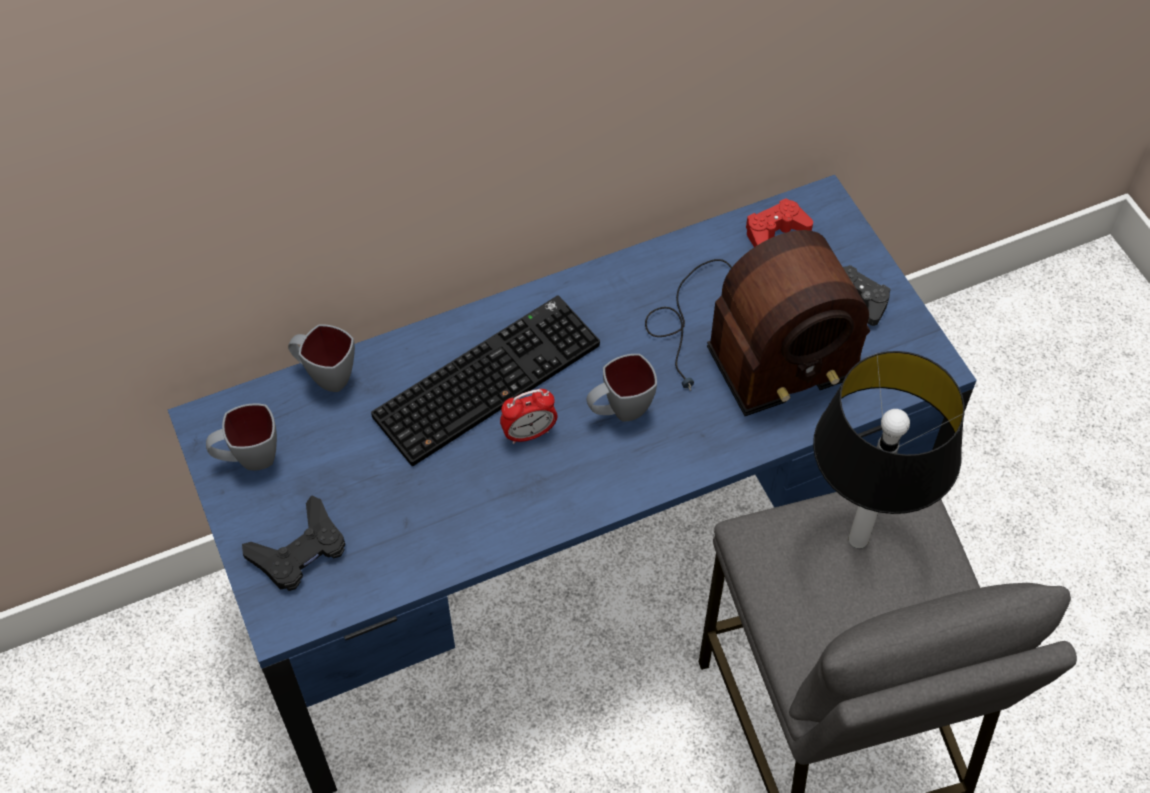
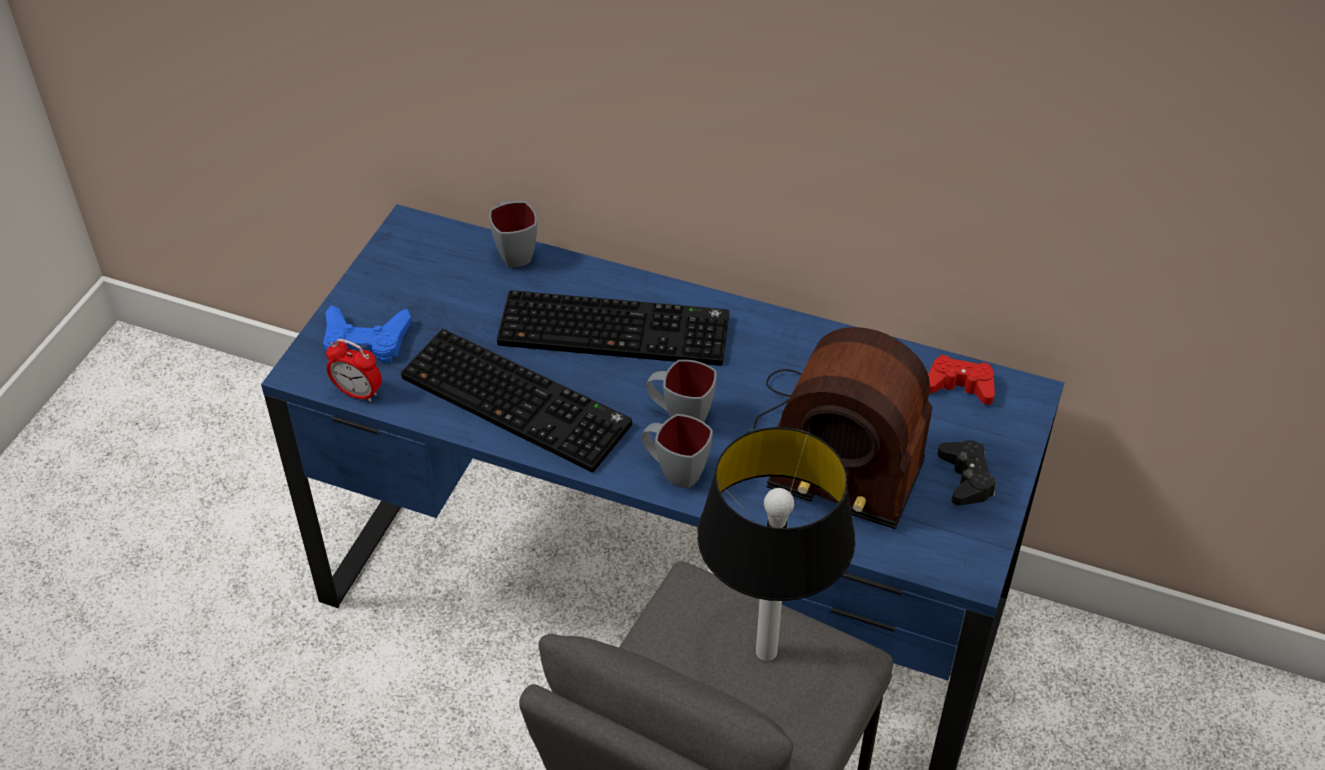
camera: 45 degrees right, 10 degrees down
(248, 459) = (405, 266): grey mug -> grey mug (674, 471)
(299, 551) = (365, 341): black game controller -> blue game controller
(487, 497) = (519, 400): none -> keyboard
(529, 433) = (599, 383): alarm clock -> alarm clock (358, 393)

